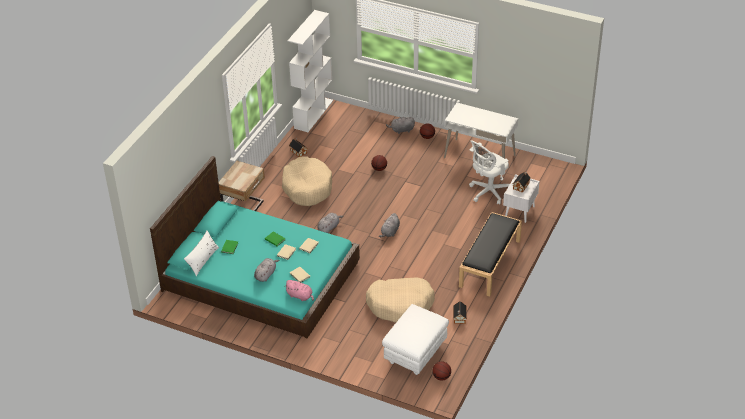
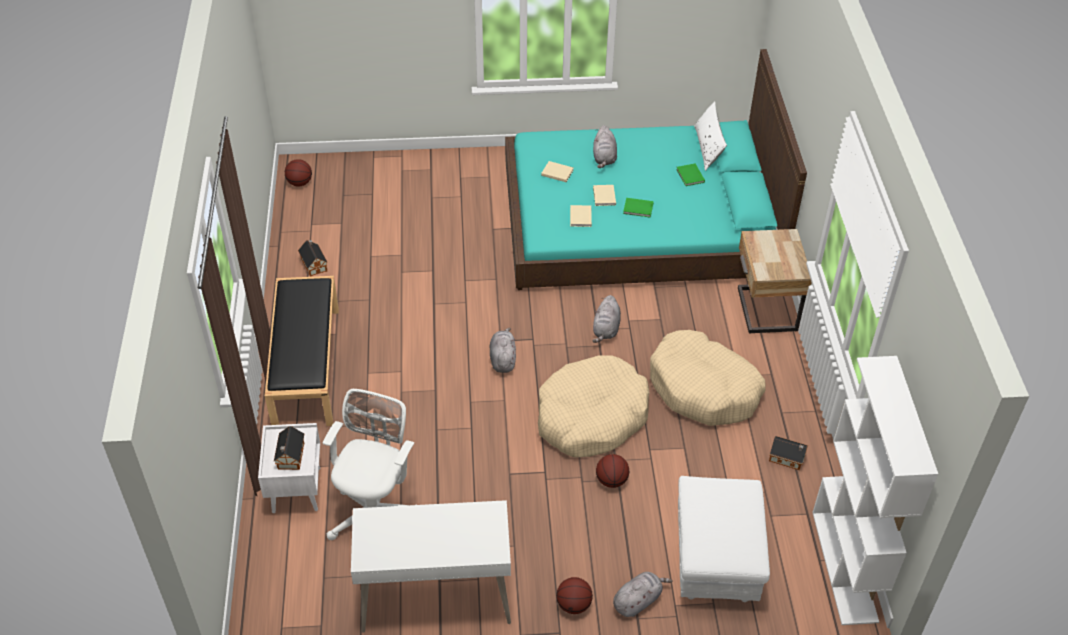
camera: 150 degrees right, 5 degrees up
(300, 296) = (533, 149): pink plush toy -> none
(400, 304) = (411, 252): beige dog bed -> beige dog bed (591, 417)
(415, 353) = (351, 198): white ottoman -> white ottoman (716, 562)

